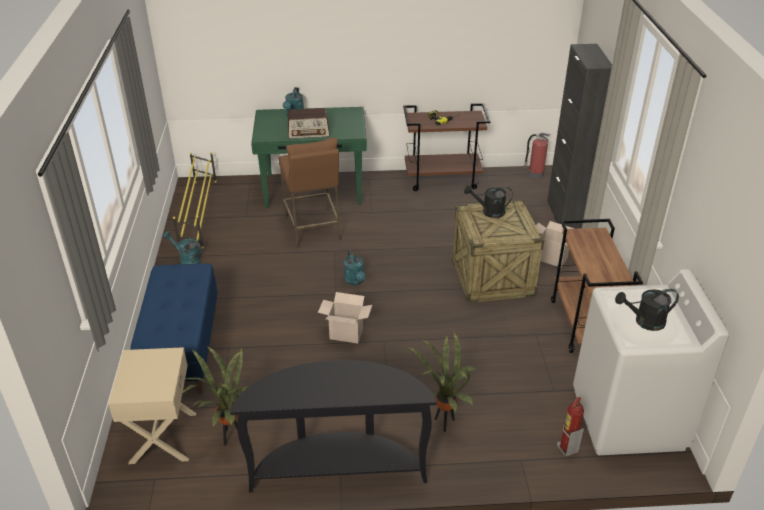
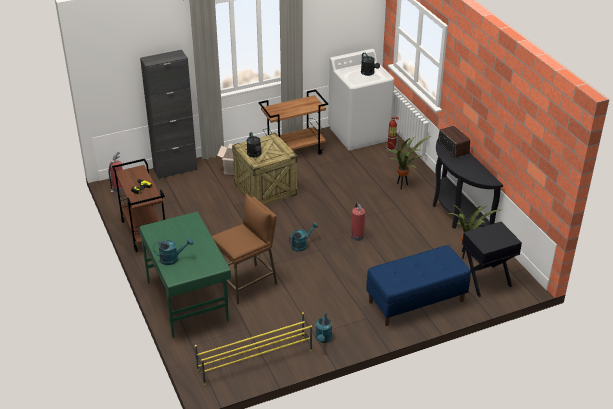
camera: 110 degrees left, 0 degrees up
(162, 437) = (486, 281): beige nightstand -> black nightstand
(308, 132) = (200, 242): radio -> radio (453, 148)
(345, 334) = (357, 236): cardboard box -> fire extinguisher

